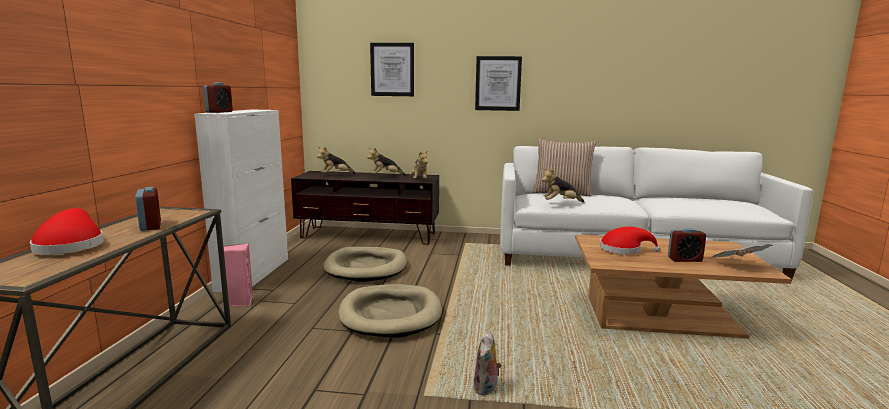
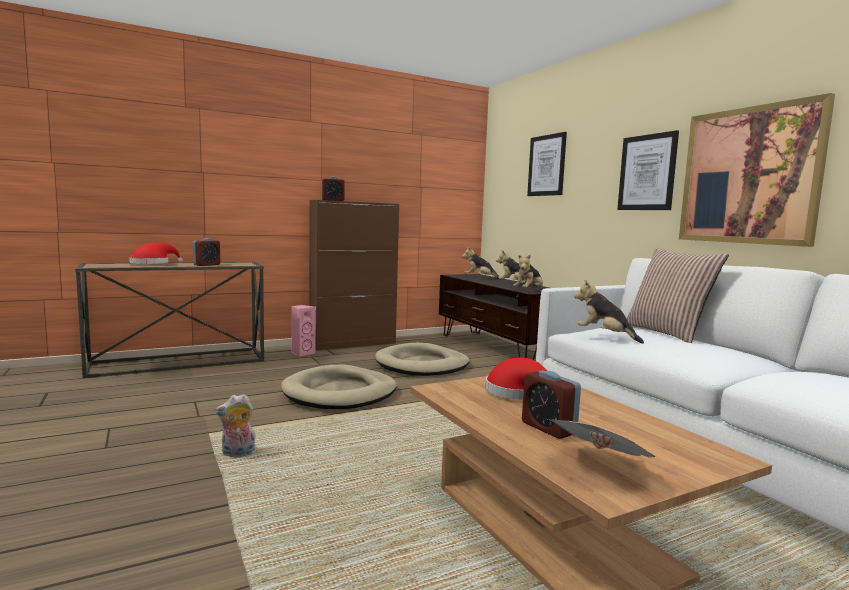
camera: 55 degrees right, 5 degrees down
(254, 273) = (353, 343): white cabinet -> brown cabinet
(571, 91) = (749, 176): none -> picture

